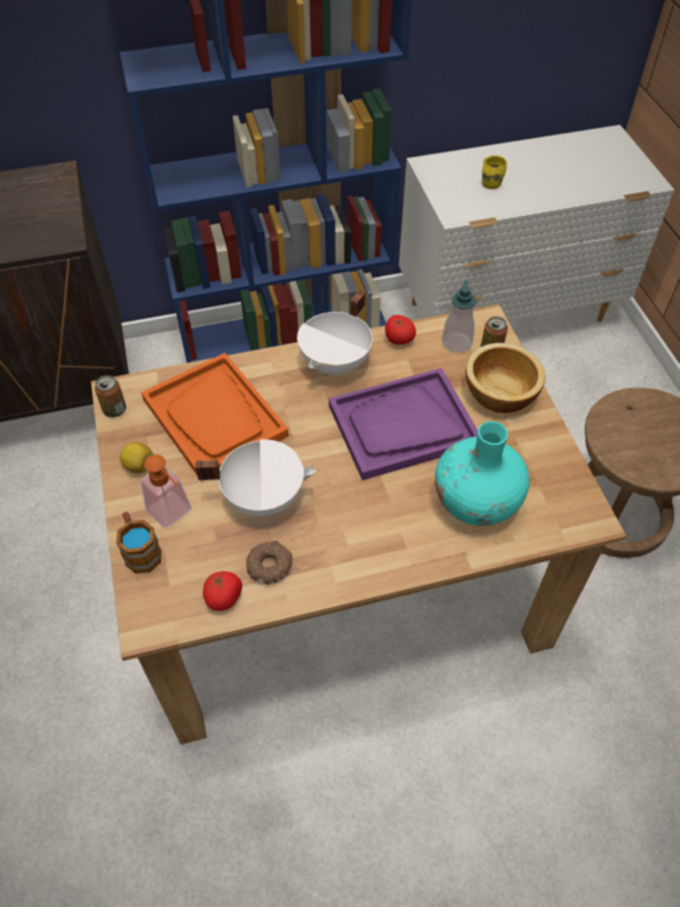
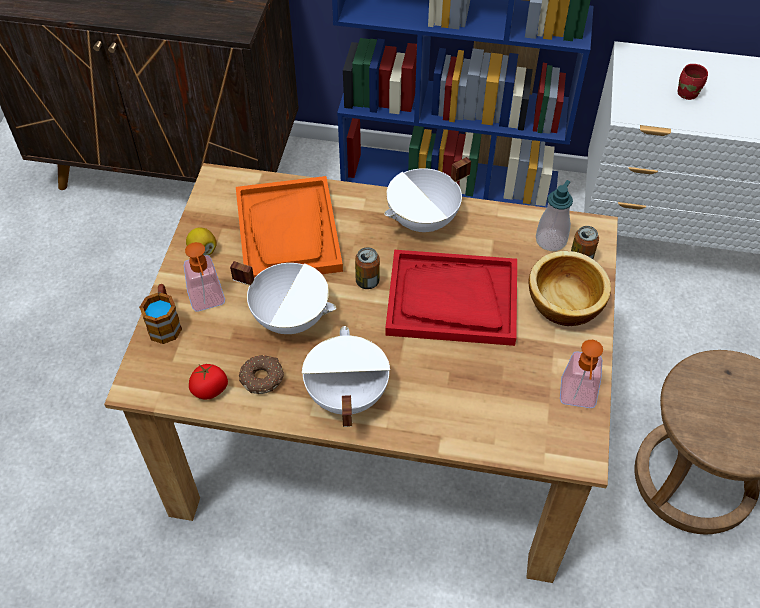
camera: 25 degrees right, 0 degrees up
(114, 410) = (209, 195): can -> can (367, 281)
(357, 550) = (345, 395): none -> white cooking pot
(398, 339) = (496, 218): tomato -> none
(402, 426) = (451, 300): purple tray -> red tray
(476, 502) = (478, 396): turquoise vase -> none
(491, 183) = (688, 92): yellow mug -> red mug
(559, 472) = (577, 399): none -> soap dispenser

